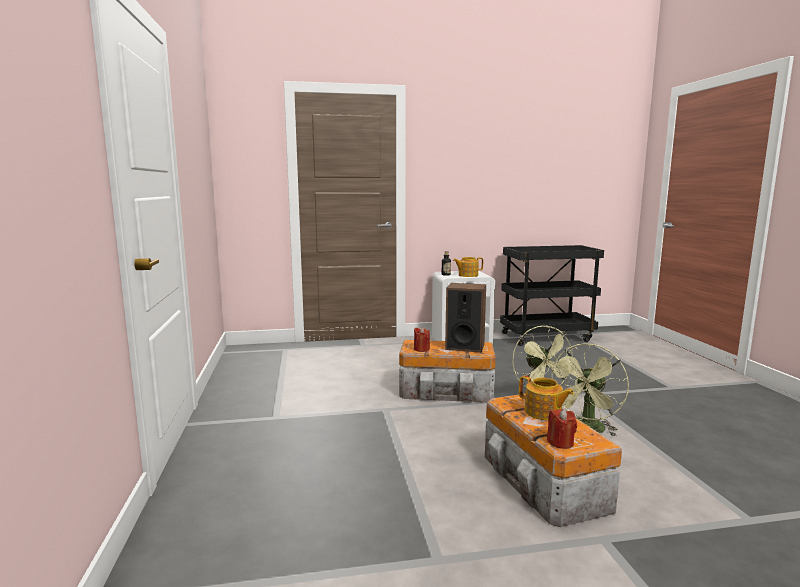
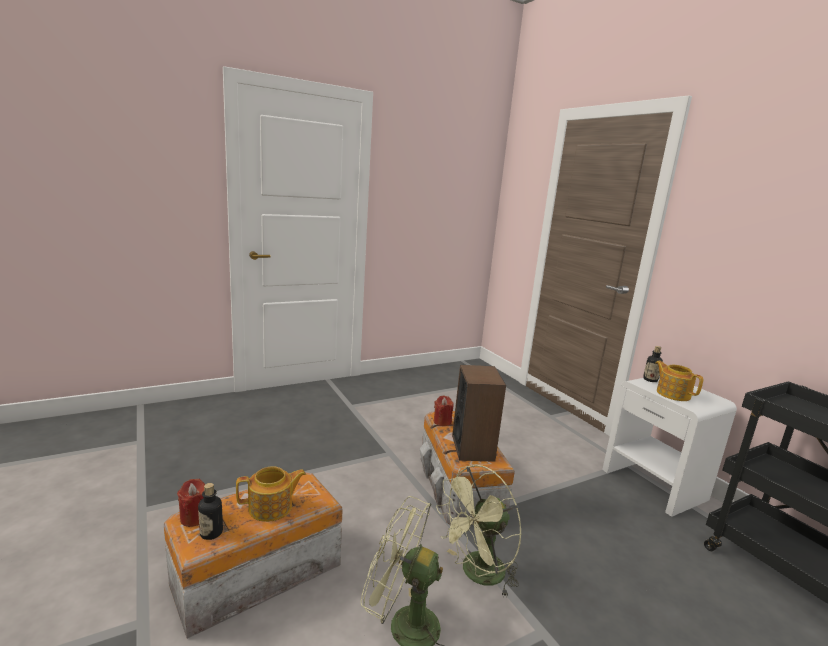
camera: 70 degrees right, 5 degrees up
(543, 413) = (271, 507): teapot -> teapot turned 135 degrees counterclockwise
(579, 435) = (211, 533): none -> bottle

